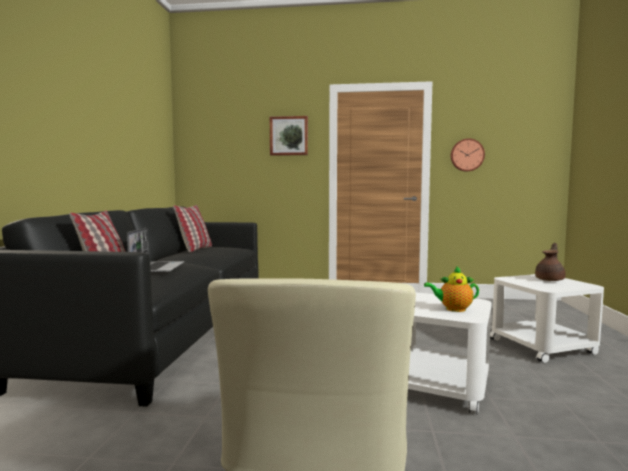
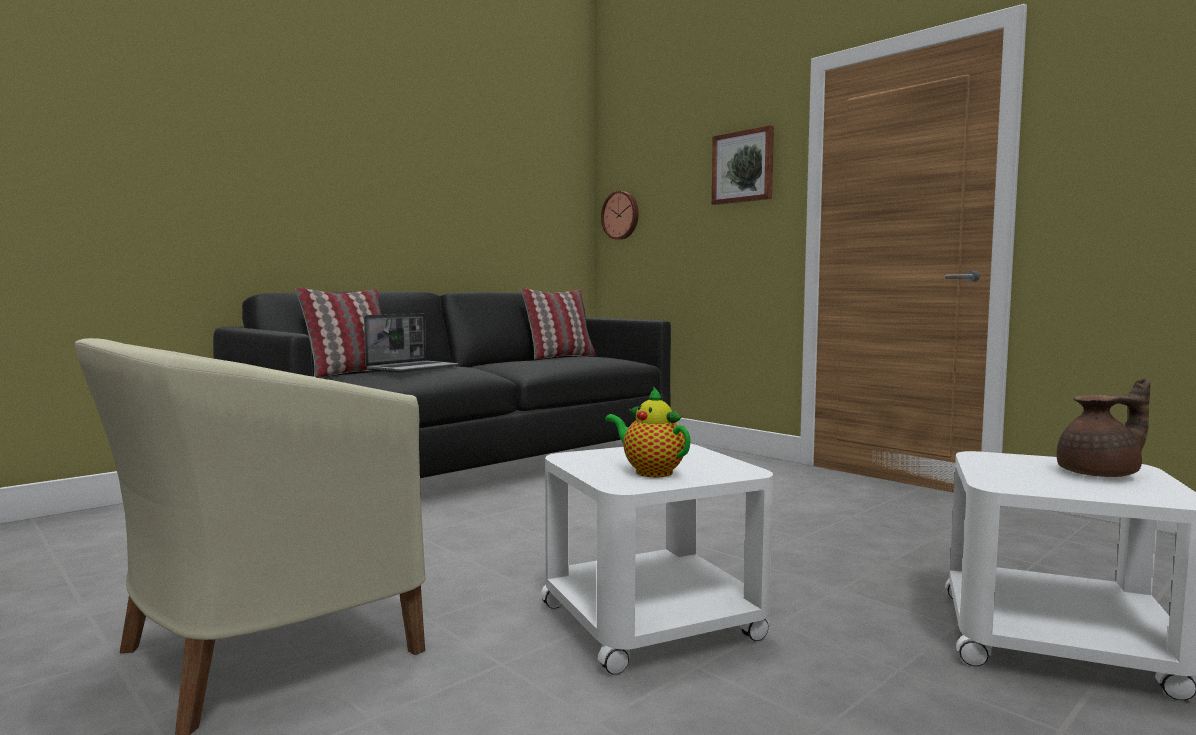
camera: 40 degrees right, 0 degrees up
(467, 155) = (1113, 166): wall clock -> wall clock (621, 215)

